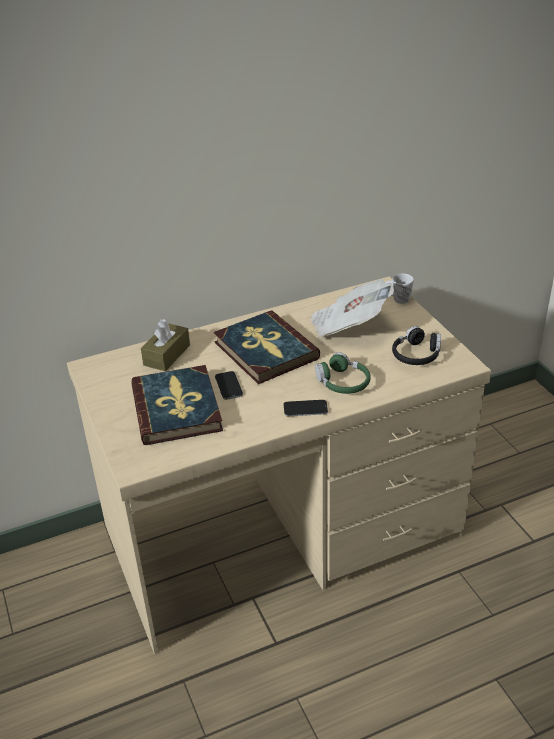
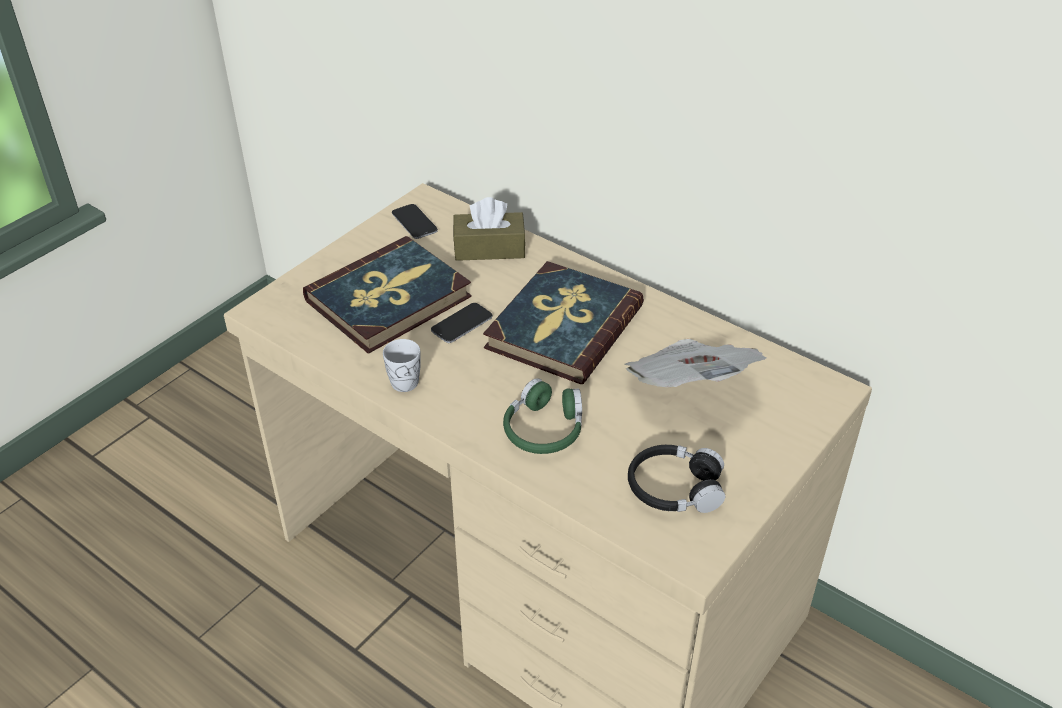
camera: 60 degrees right, 5 degrees up
(305, 409) = (459, 412): phone -> phone (414, 222)
(398, 299) = (811, 418): white mug -> white mug (403, 378)

